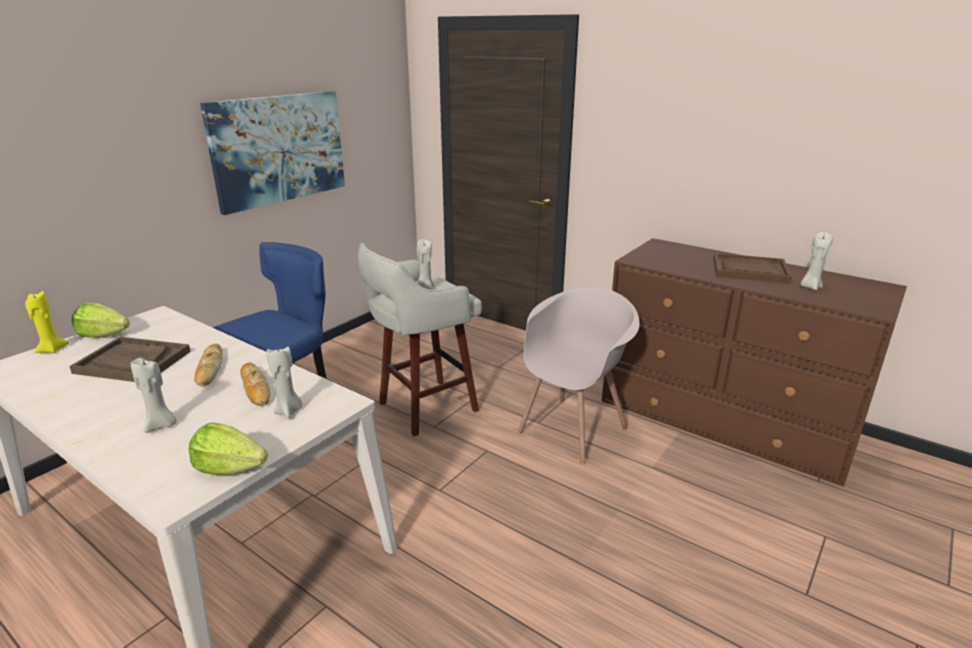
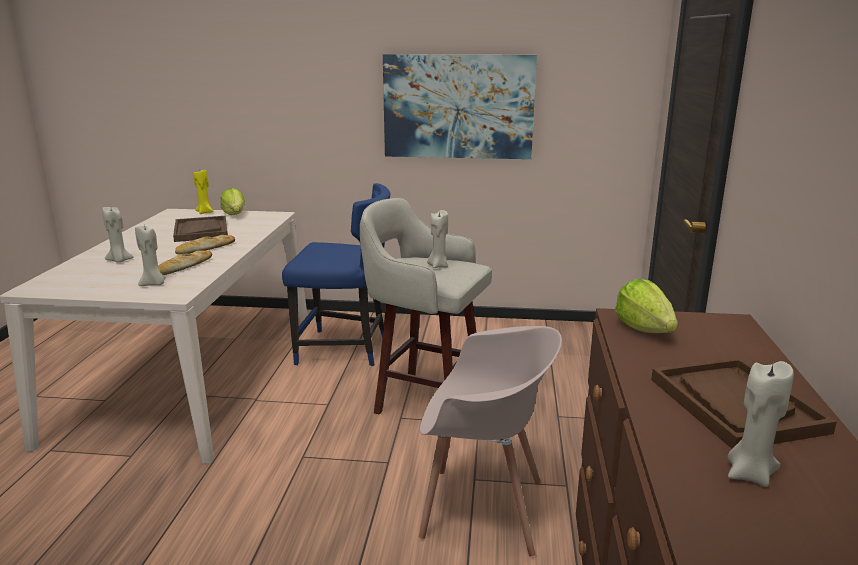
camera: 60 degrees right, 5 degrees down
(230, 468) = (69, 291): lettuce -> lettuce (644, 329)

